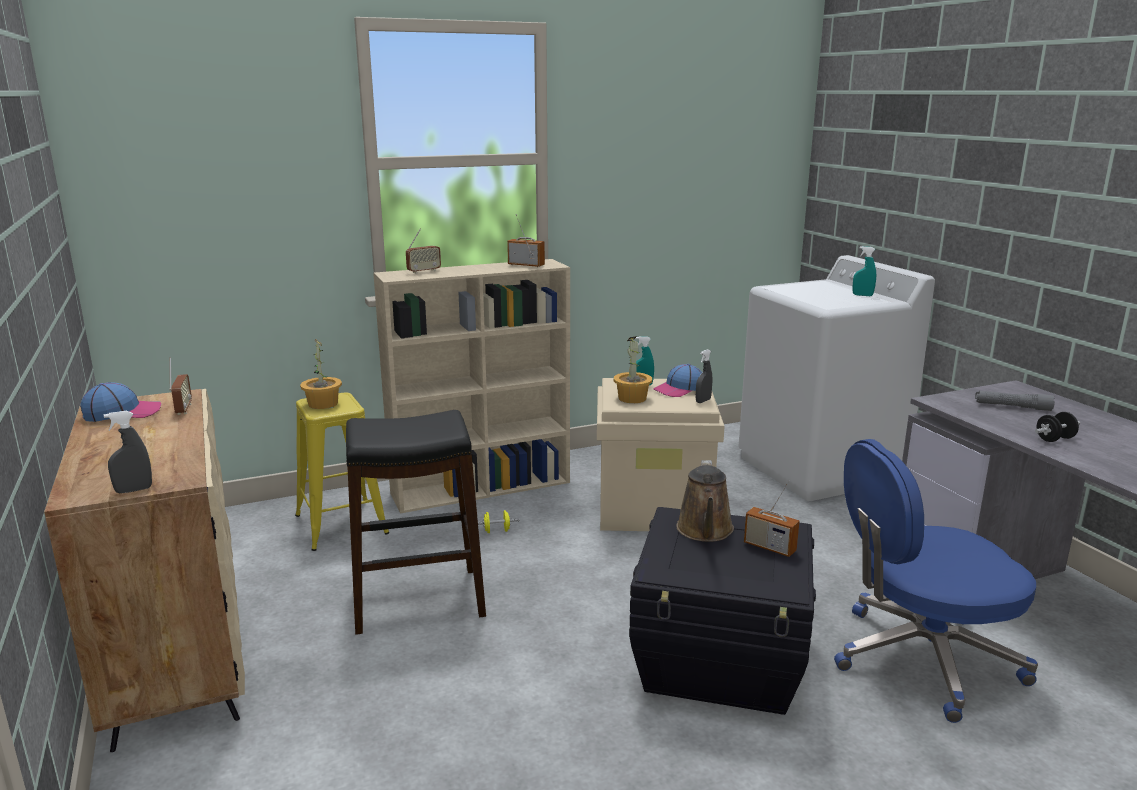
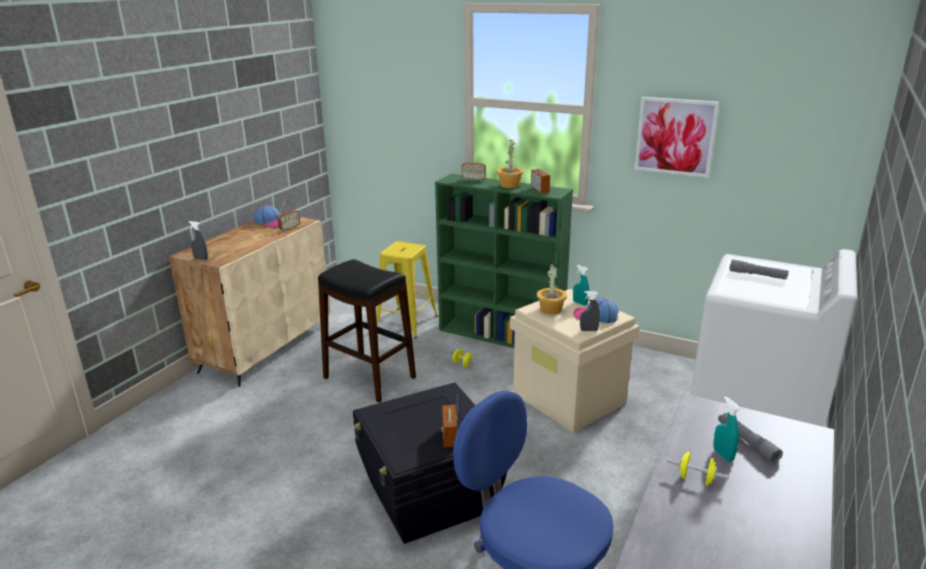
camera: 50 degrees right, 5 degrees up
(322, 404) = (400, 247): potted plant -> potted plant (509, 185)
(483, 487) = (501, 336): beige bookcase -> green bookcase
(641, 178) = (675, 136): none -> picture
(705, 531) = (441, 408): brown watering can -> none
(813, 293) = (757, 275): none -> grey flashlight
(862, 295) = (795, 292): turquoise spray bottle -> turquoise spray bottle (723, 455)
(1054, 439) = (696, 479): black dumbbell -> yellow dumbbell

